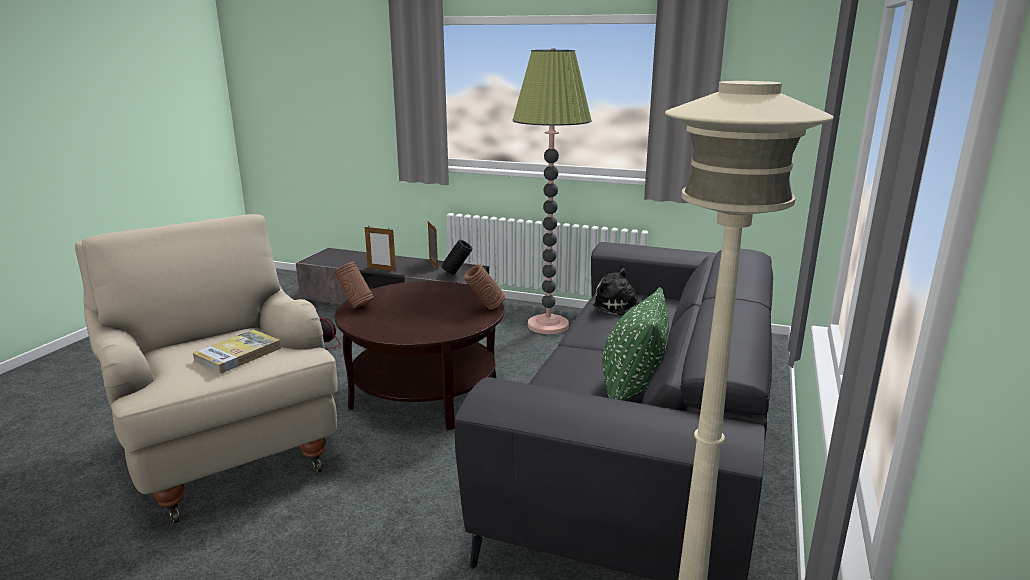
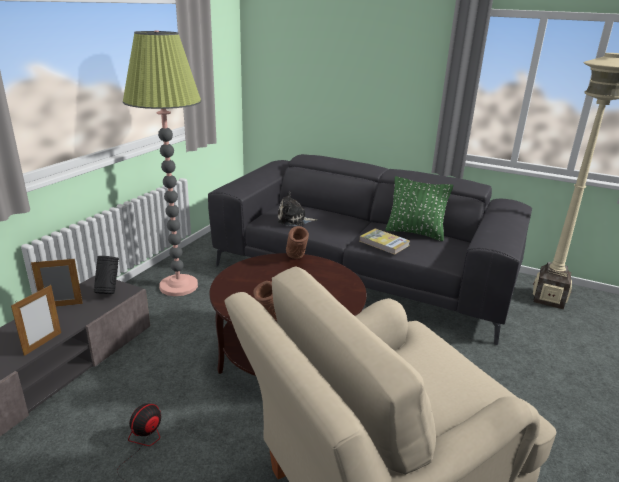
camera: 85 degrees left, 5 degrees up
(238, 354) = (434, 364): book -> book (384, 243)
(619, 307) = (294, 220): plush toy -> plush toy turned 45 degrees clockwise

